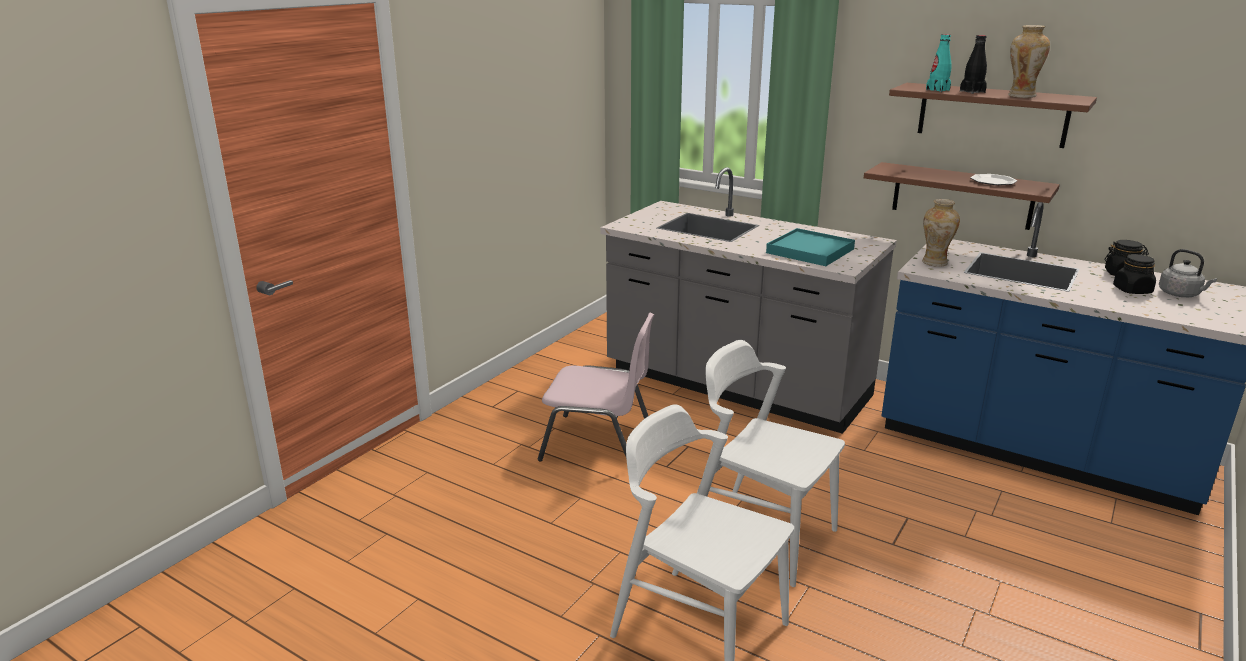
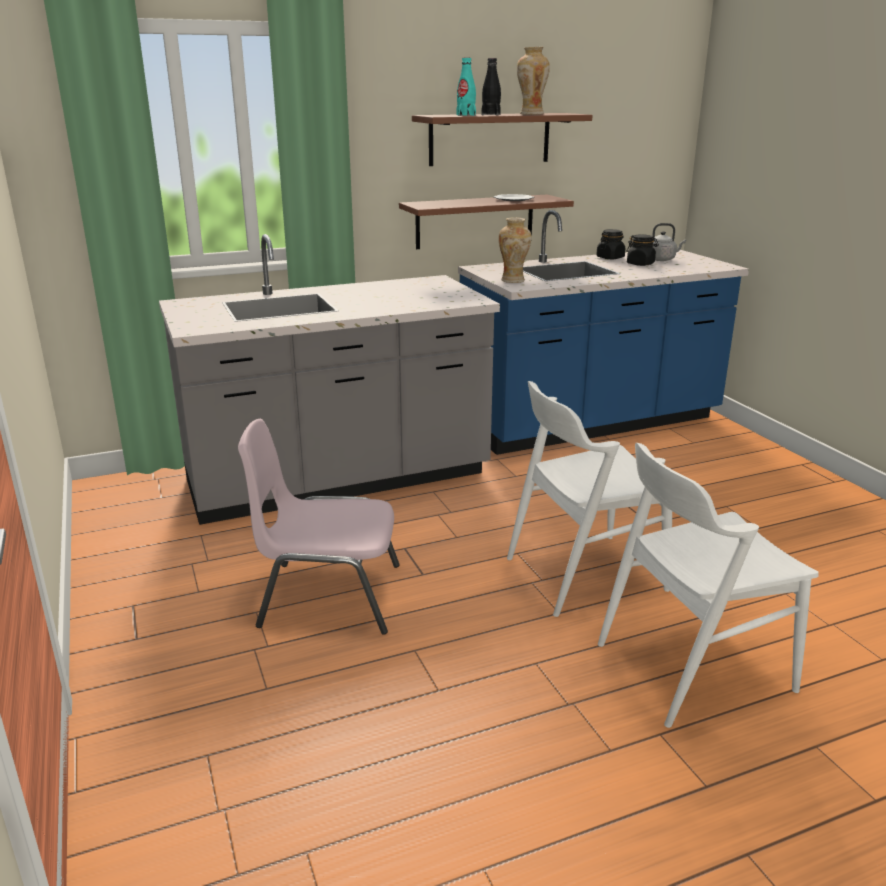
camera: 55 degrees left, 0 degrees up
(599, 443) = (328, 595): pink chair -> pink chair turned 135 degrees counterclockwise
(810, 251) = (418, 298): turquoise tray -> none

